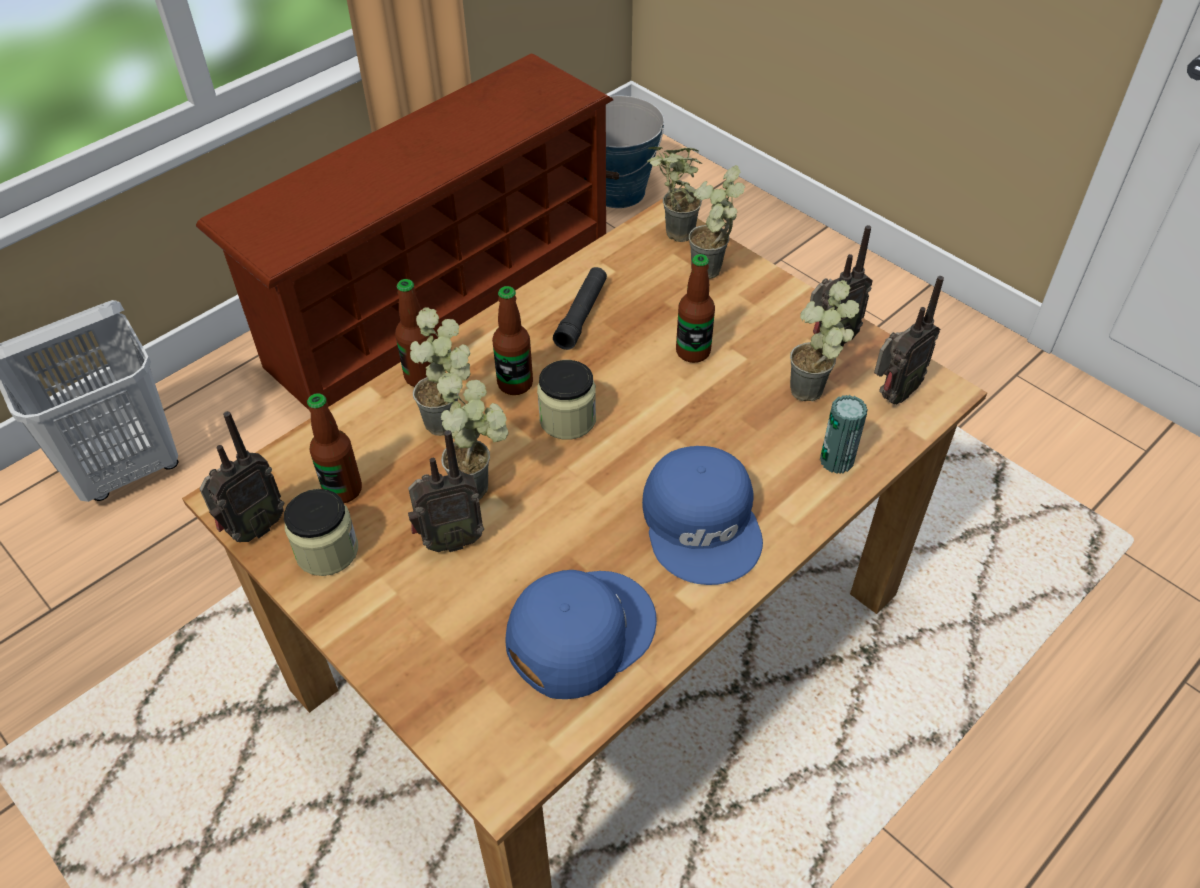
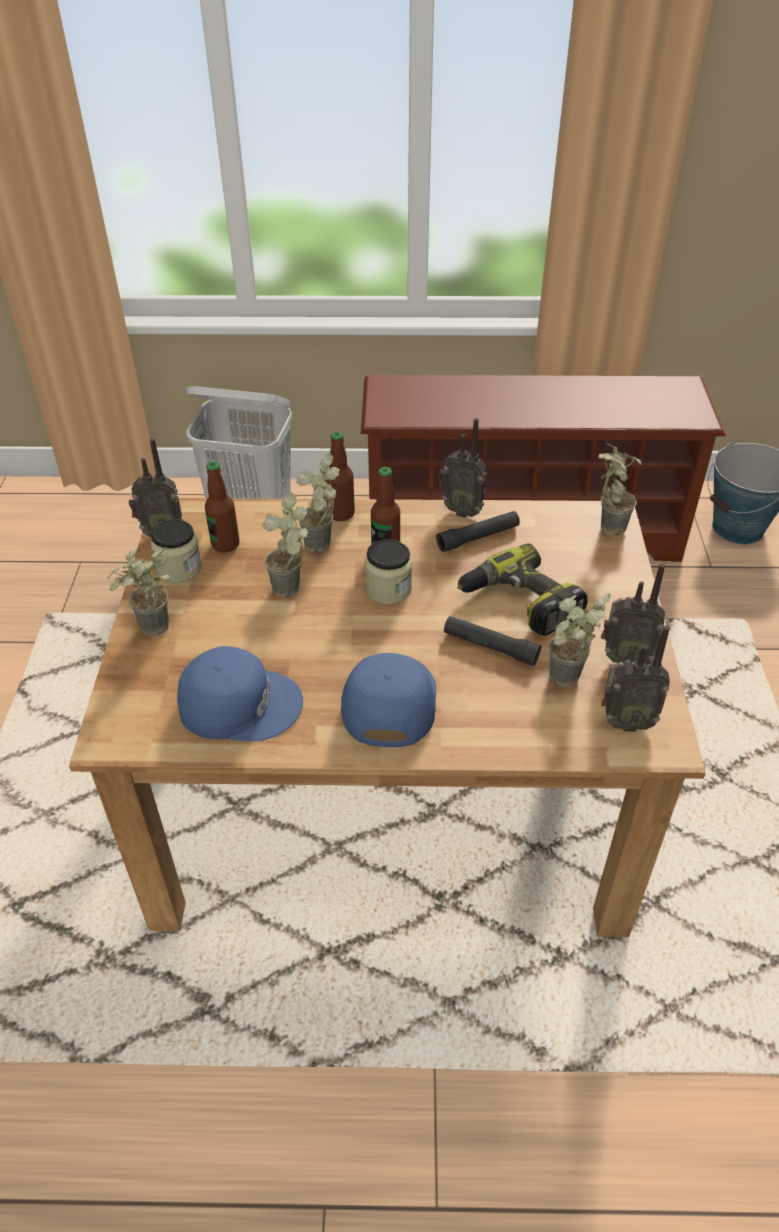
camera: 45 degrees right, 5 degrees down
(449, 540) = (241, 606): radio -> radio (462, 510)
(693, 352) = (519, 603): bottle -> power drill
(703, 522) = (387, 701): blue cap -> blue cap turned 150 degrees clockwise
(712, 275) = (598, 567): potted plant -> potted plant (152, 633)
(720, 408) = (490, 647): none -> black flashlight
(836, 460) = (524, 731): can -> none

